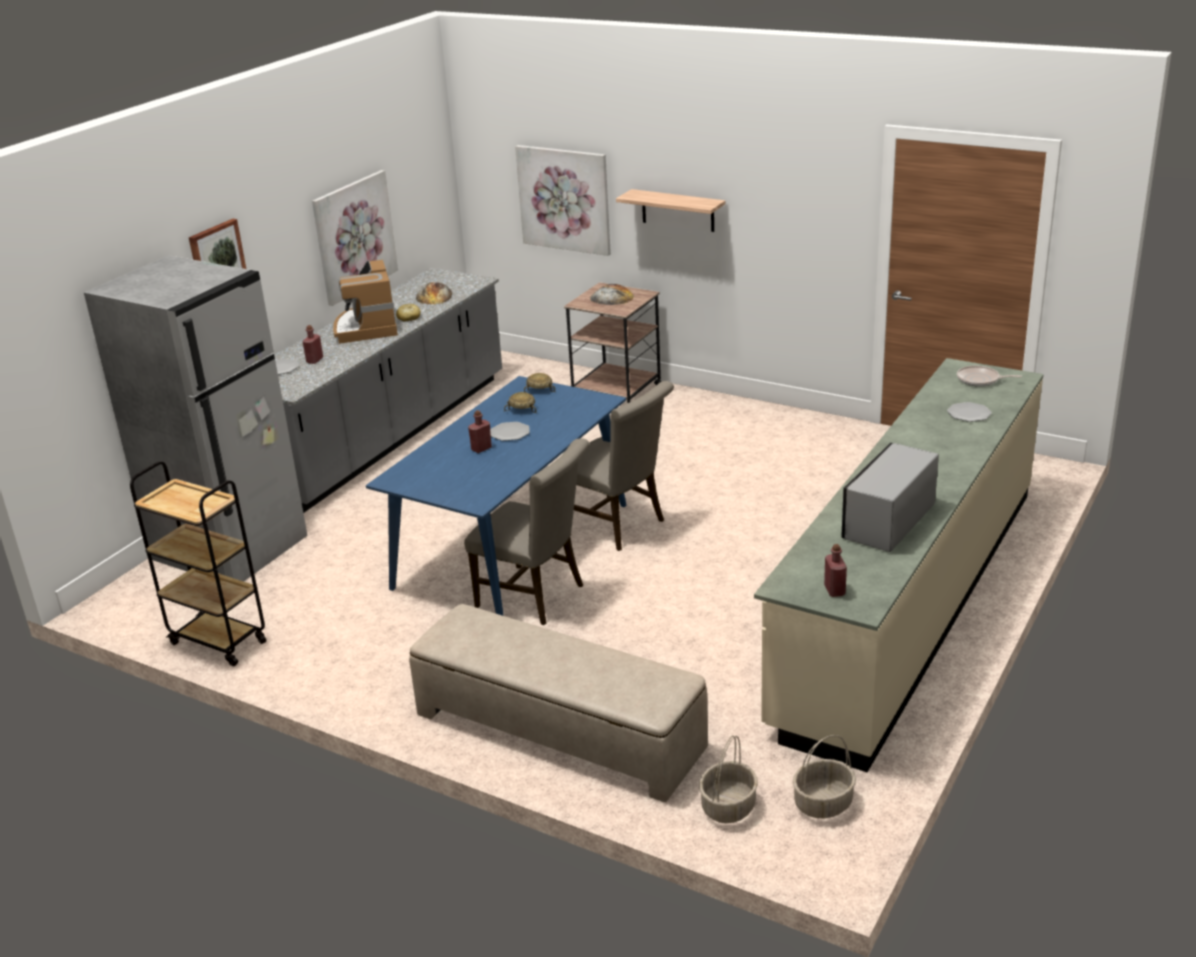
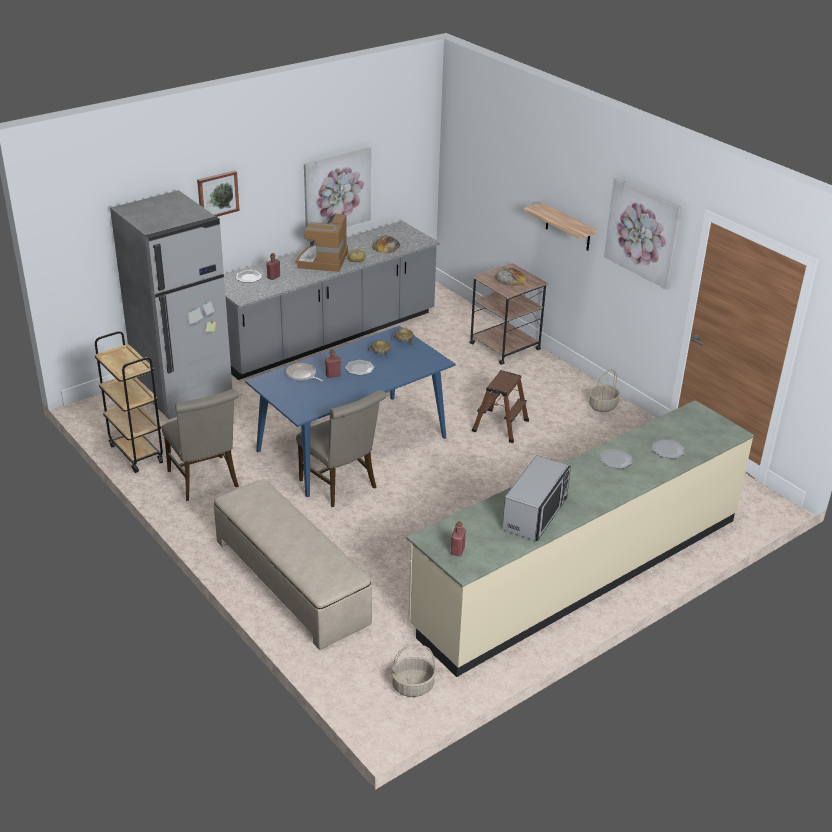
camera: 20 degrees right, 5 degrees up
(564, 199) = (500, 195): picture -> picture (643, 232)
(618, 526) = (430, 452): beige chair -> beige chair (205, 481)
(681, 474) = (500, 426): none -> brown step ladder
(728, 806) = (354, 666): basket -> basket (603, 406)
(888, 521) = (535, 514): microwave -> microwave turned 150 degrees clockwise
(922, 439) = (616, 460): none -> plate
(980, 380) = (702, 425): frying pan -> frying pan (302, 375)

